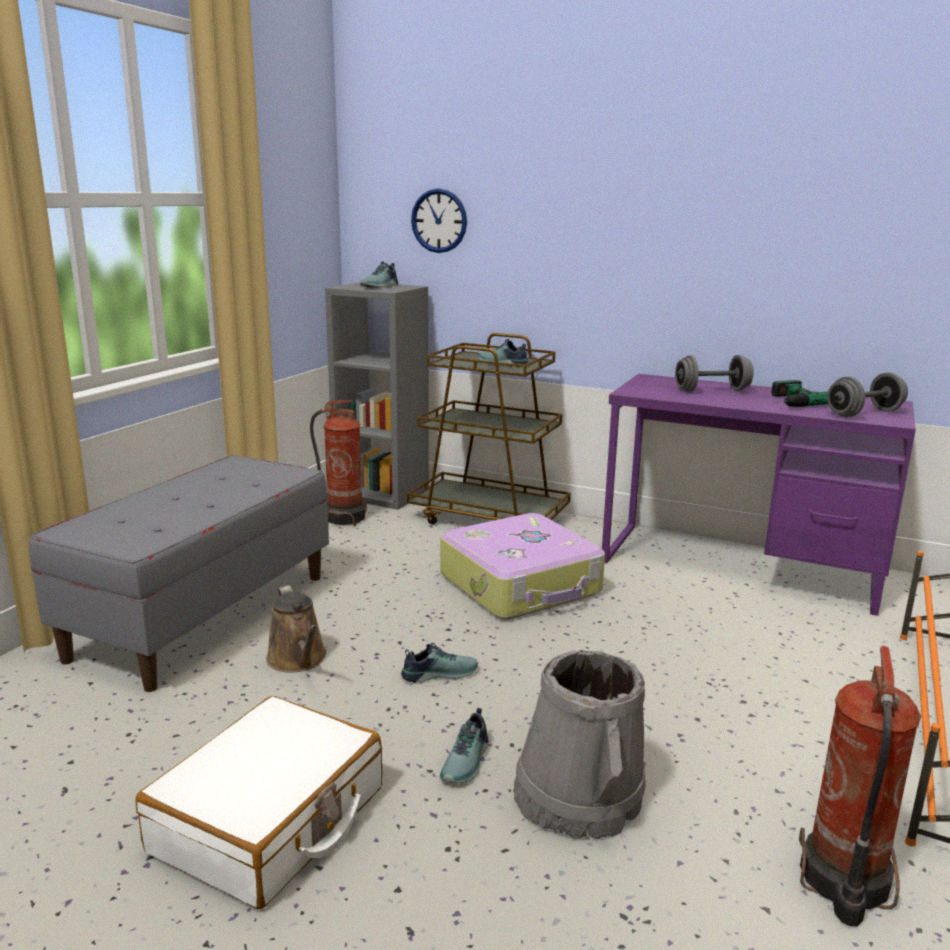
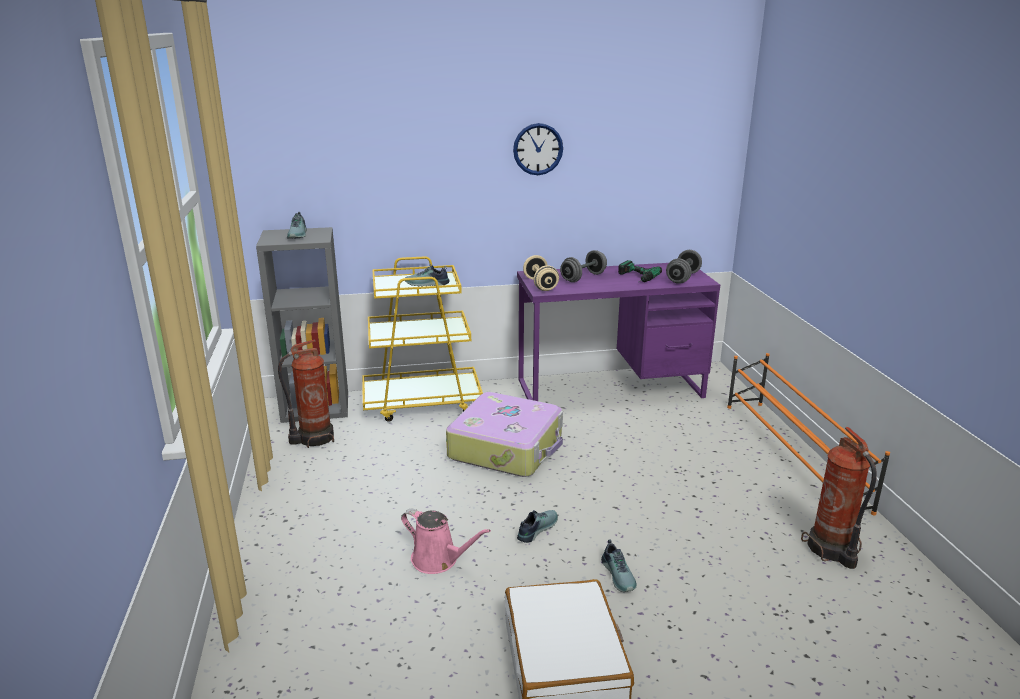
camera: 35 degrees left, 5 degrees up
(203, 615) = (320, 558): grey bench -> none
(298, 660) = (438, 560): brown watering can -> pink watering can
(439, 221) = (336, 171): wall clock -> wall clock (538, 149)
(489, 518) = (422, 402): brown cart -> yellow cart
(578, 795) = (692, 565): grey bucket -> none
(640, 387) = (540, 285): none -> beige dumbbell

